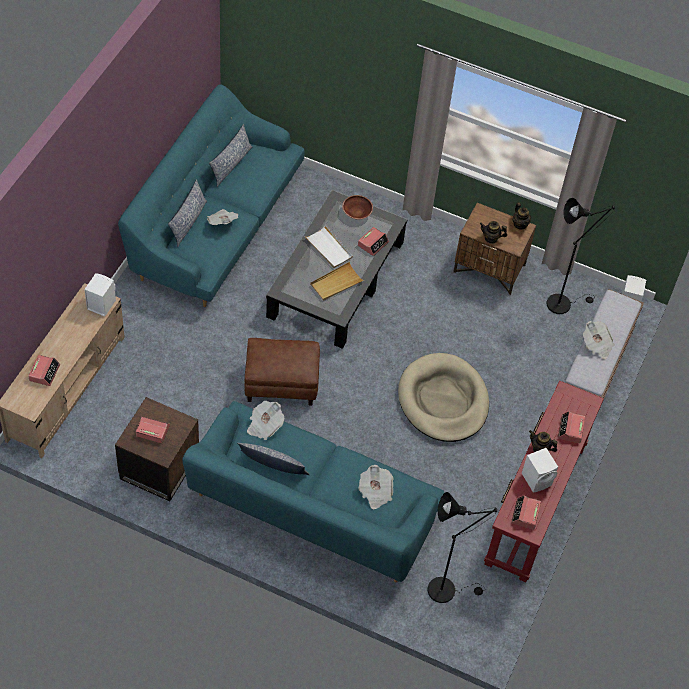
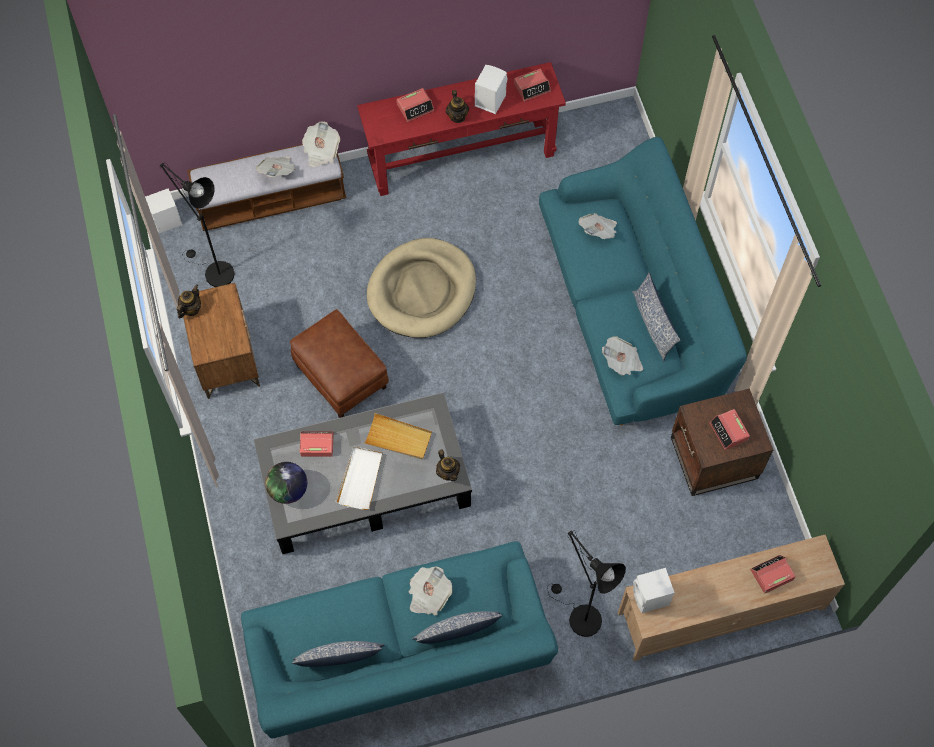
camera: 125 degrees left, 10 degrees up
(280, 384) = (532, 432): brown ottoman -> brown ottoman (342, 376)
(356, 213) = (288, 490): brown bowl -> globe
(447, 589) = (601, 165): black floor lamp -> black floor lamp (579, 616)
(491, 238) = (233, 321): teapot -> teapot (448, 472)
(593, 379) = (321, 151): none -> newspaper

